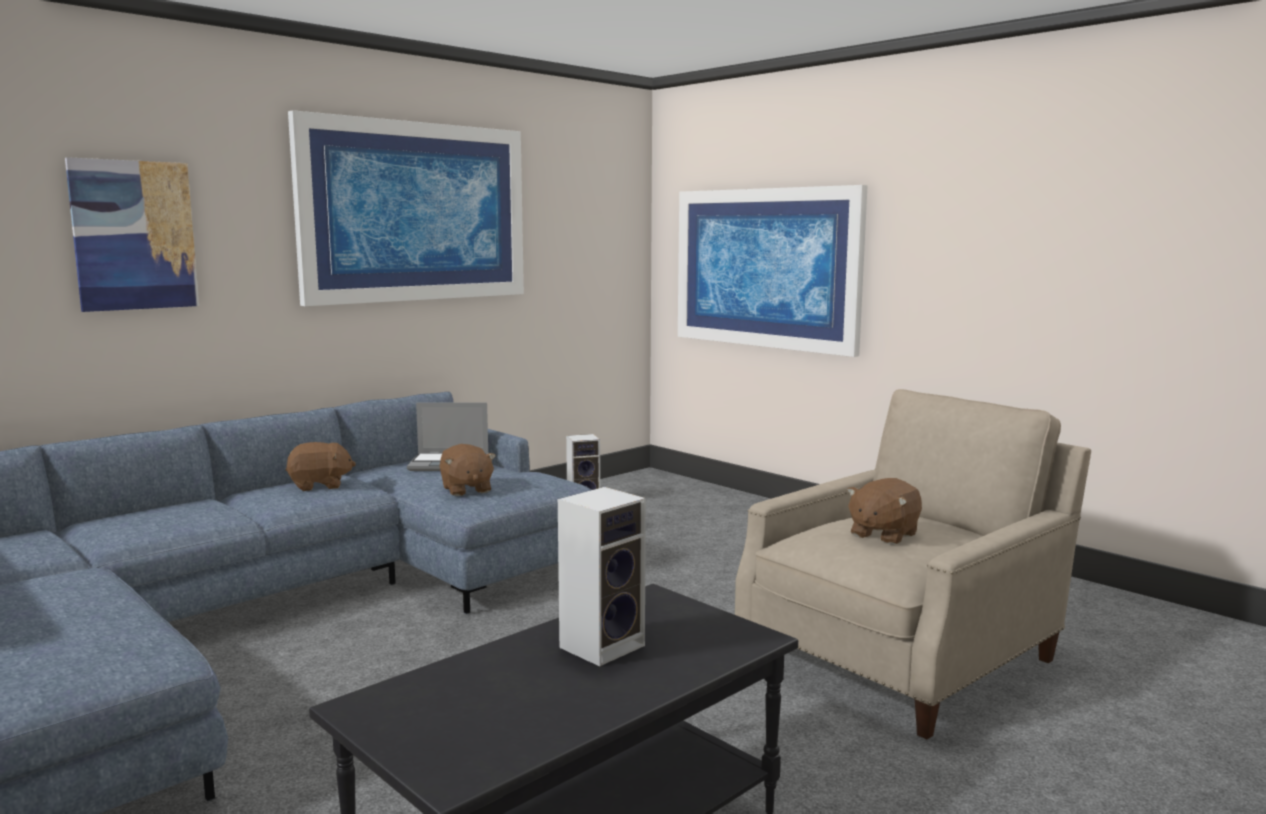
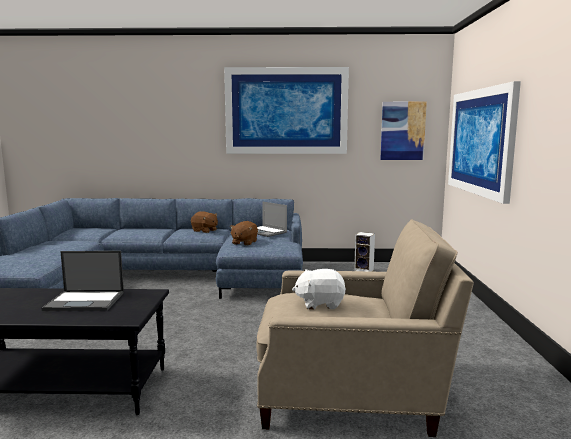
camera: 45 degrees right, 0 degrees up
(134, 235) = (161, 122): picture -> picture (402, 131)
(603, 645) = (86, 301): speaker -> laptop
(883, 534) = (320, 304): brown plush toy -> white plush toy

